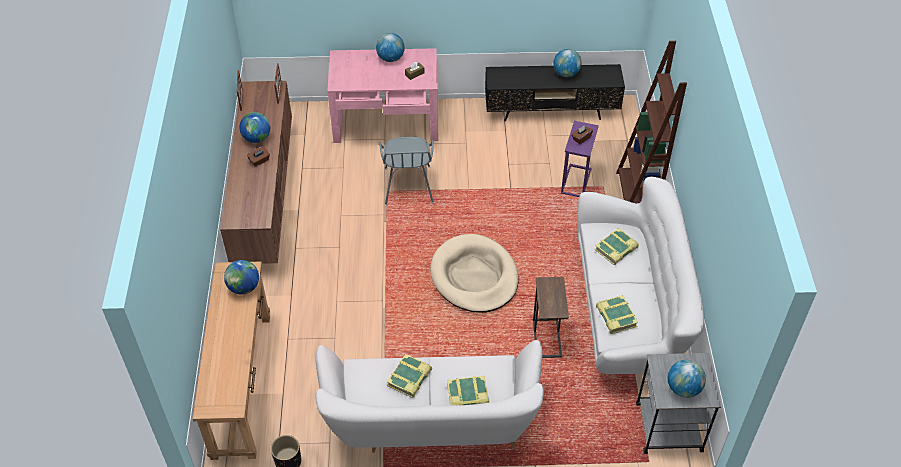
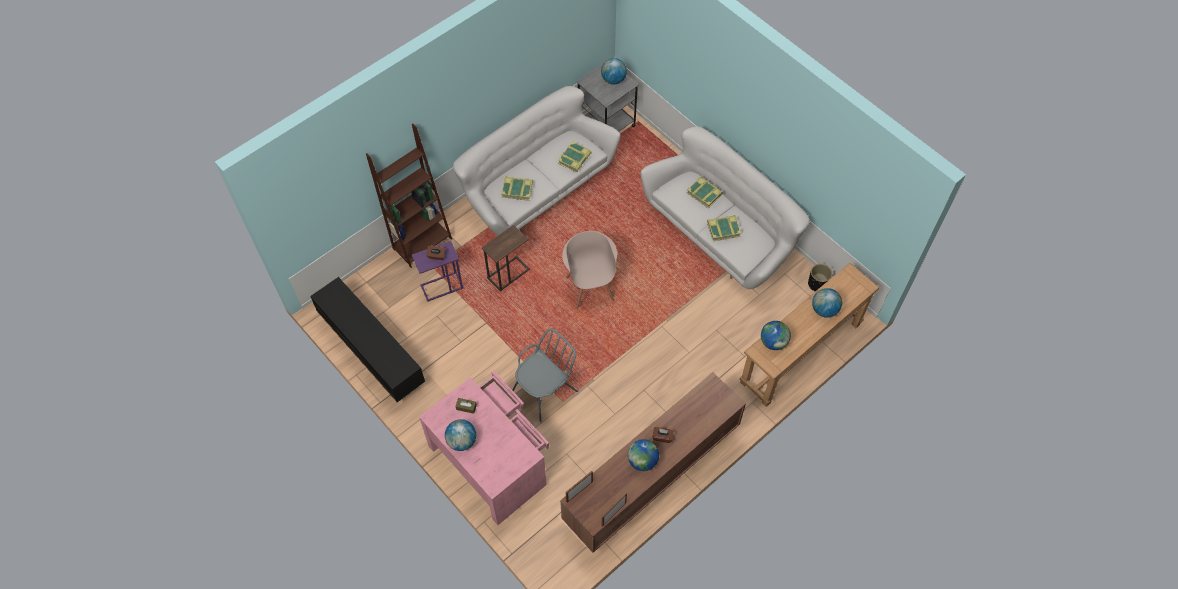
camera: 130 degrees left, 10 degrees up
(474, 276) = (590, 288): beige dog bed -> beige chair
(546, 338) = (601, 217): brown side table -> brown side table (508, 274)
(566, 73) = (354, 325): globe -> globe (824, 310)

